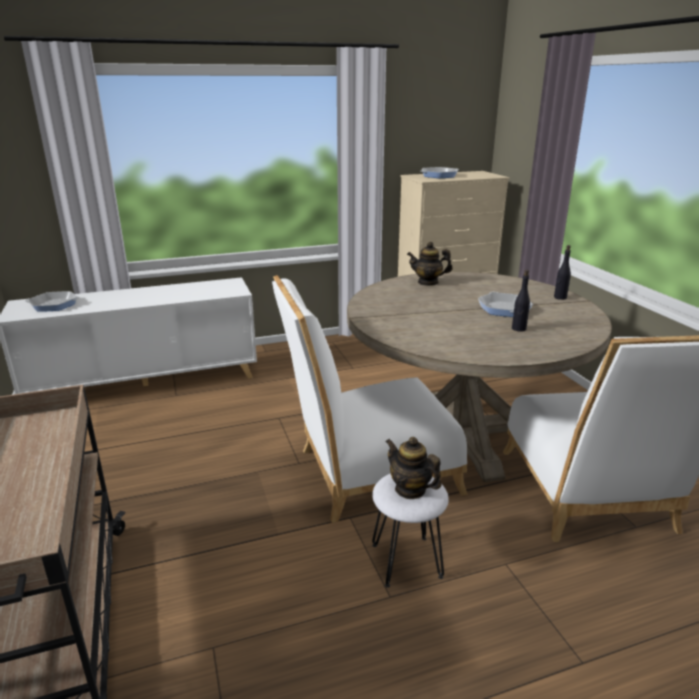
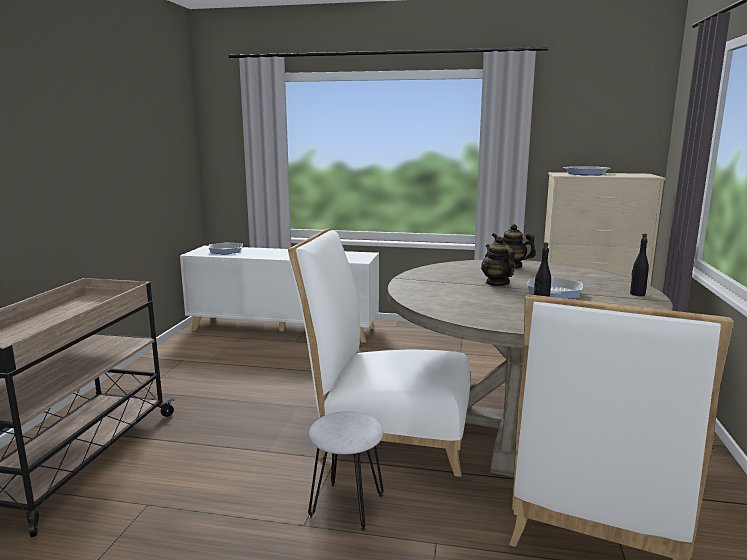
camera: 30 degrees right, 10 degrees down
(410, 489) = (344, 425): teapot -> teapot (497, 283)

